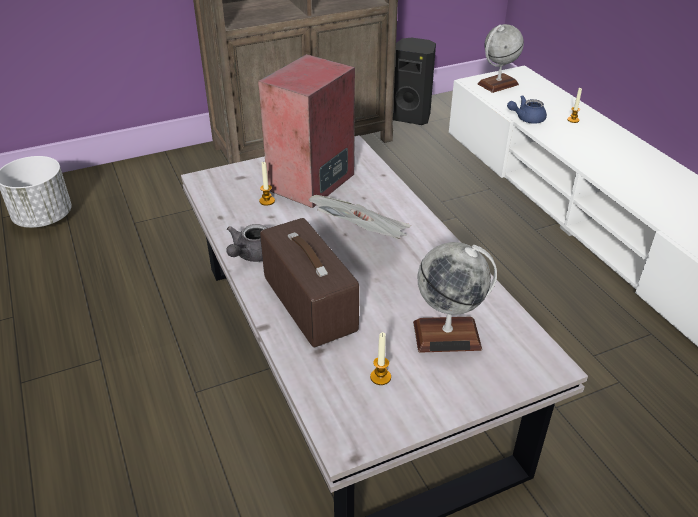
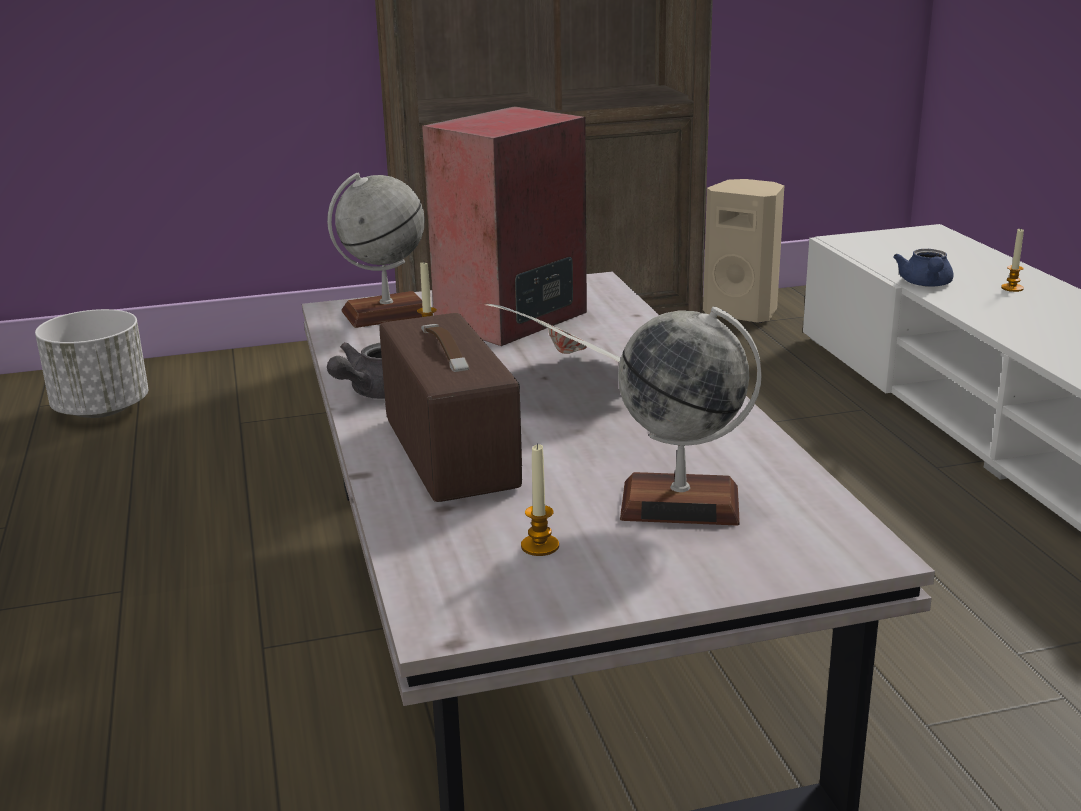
camera: 10 degrees right, 15 degrees down
(411, 116) = (742, 312): black speaker -> beige speaker
(498, 84) = (885, 244): globe -> globe (386, 313)
(526, 119) = (926, 284): blue teapot -> blue teapot turned 75 degrees counterclockwise

